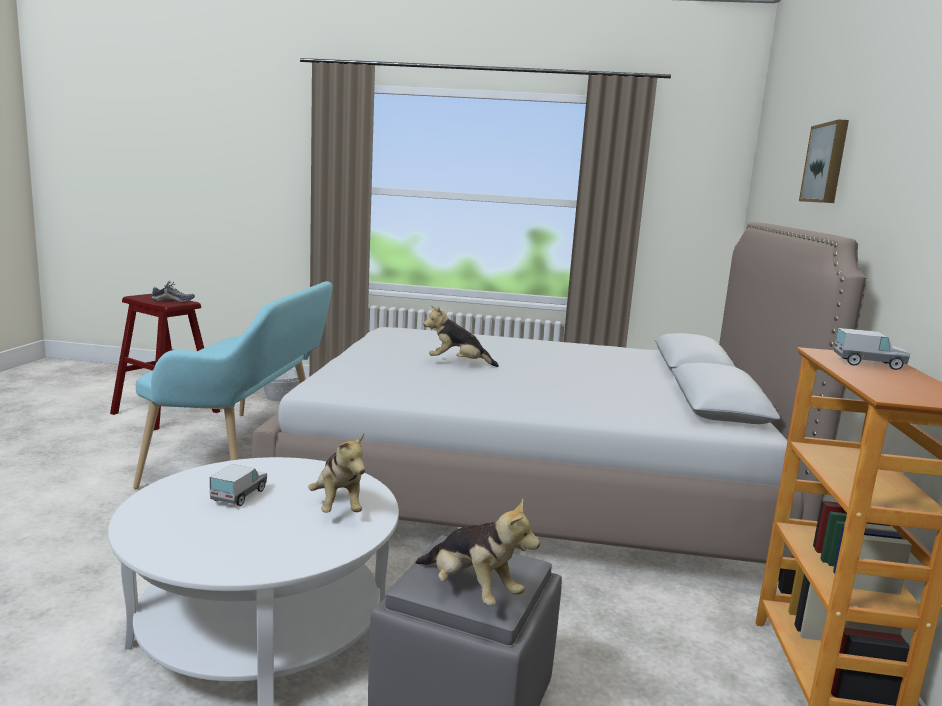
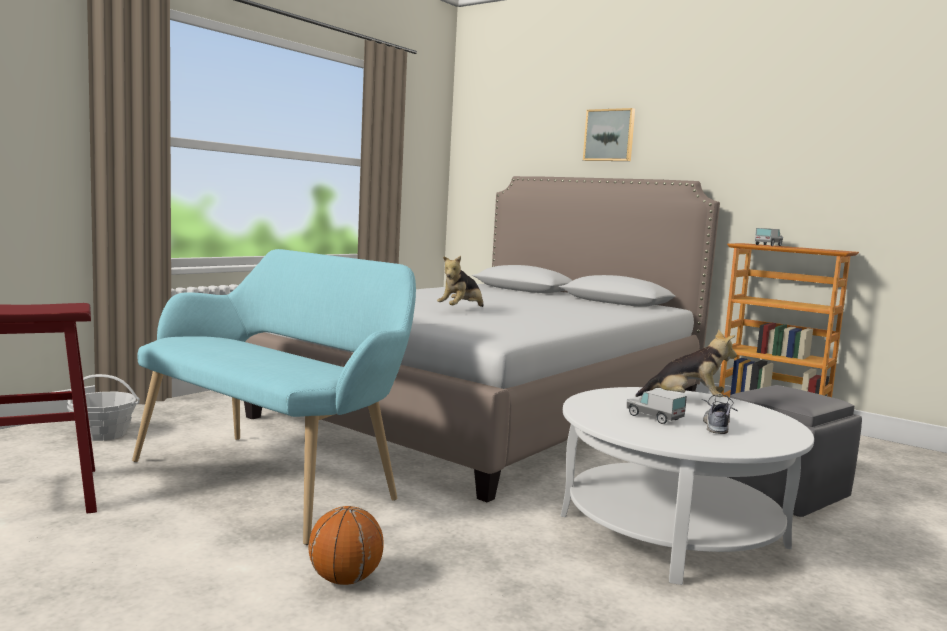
camera: 60 degrees left, 5 degrees down
(84, 512) = (345, 580): none -> basketball
(173, 301) = (52, 306): shoe -> shoe (716, 426)
(471, 591) = (819, 399): plush toy -> none

